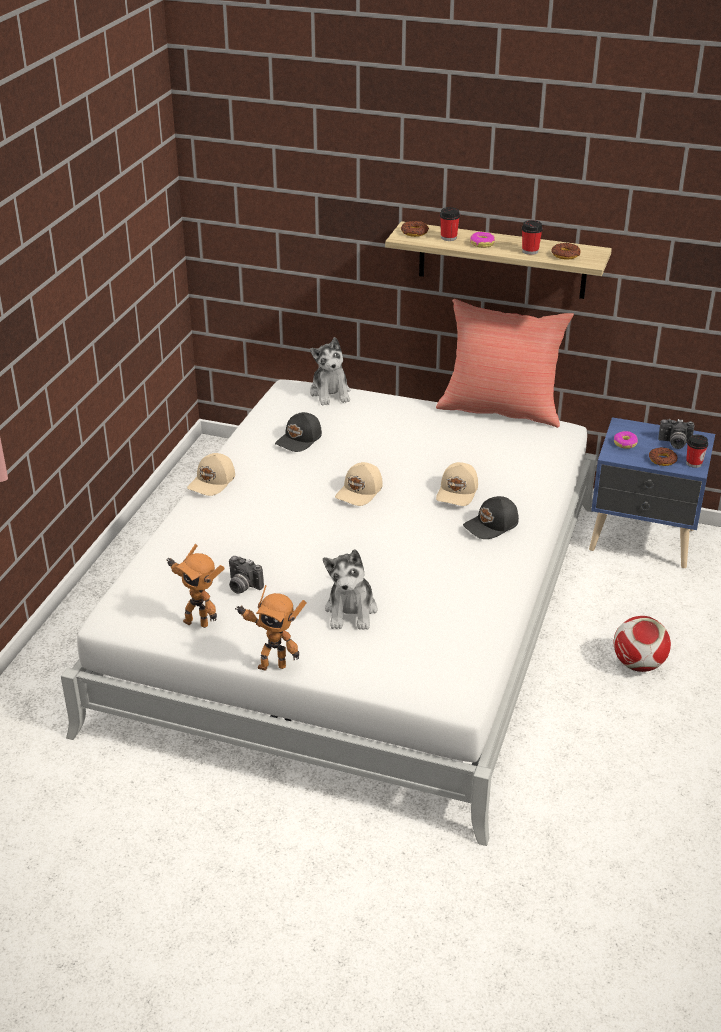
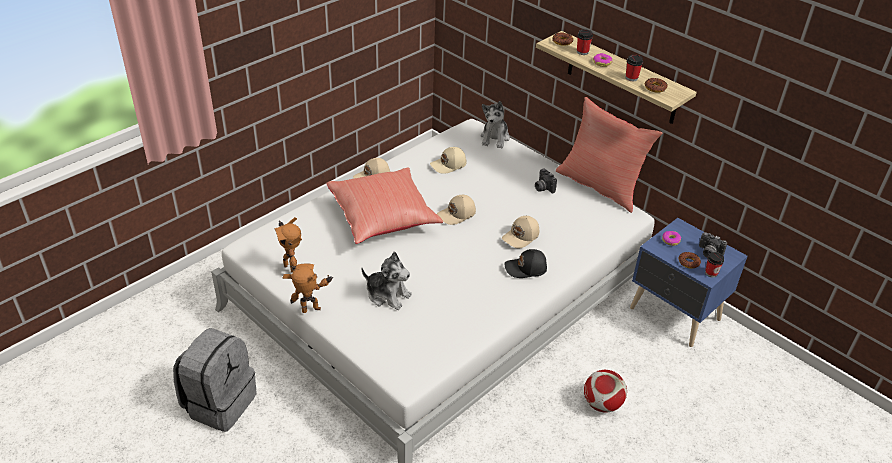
camera: 25 degrees right, 5 degrees up
(167, 850) = (219, 403): none -> grey backpack
(242, 586) = (335, 253): camera -> camera (543, 188)
(271, 525) = (384, 218): none -> red pillow
(272, 665) = (312, 312): toy robot -> toy robot turned 135 degrees clockwise
(300, 440) = (449, 165): black cap -> beige cap
(351, 611) = (387, 295): plush toy -> plush toy turned 90 degrees counterclockwise

